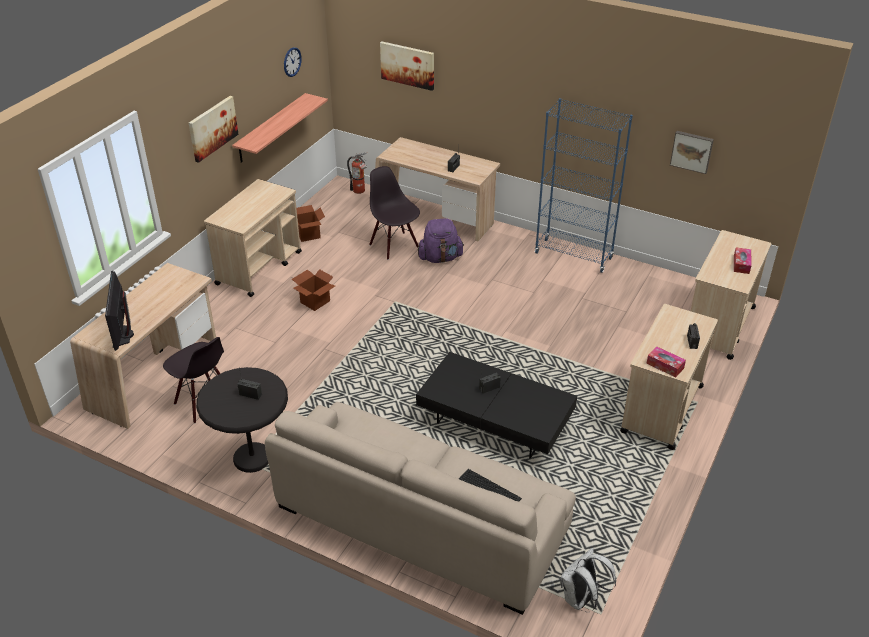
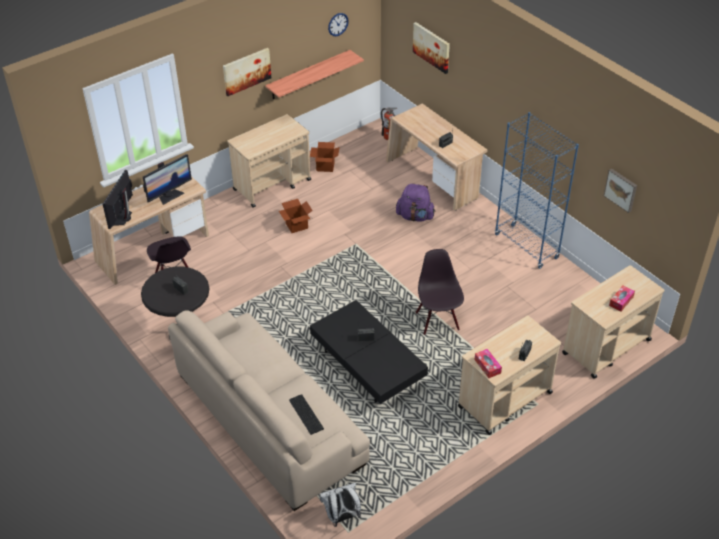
camera: 25 degrees right, 5 degrees up
(169, 295) = (169, 196): none -> monitor
(394, 246) = (386, 195): black chair -> black chair (438, 321)

